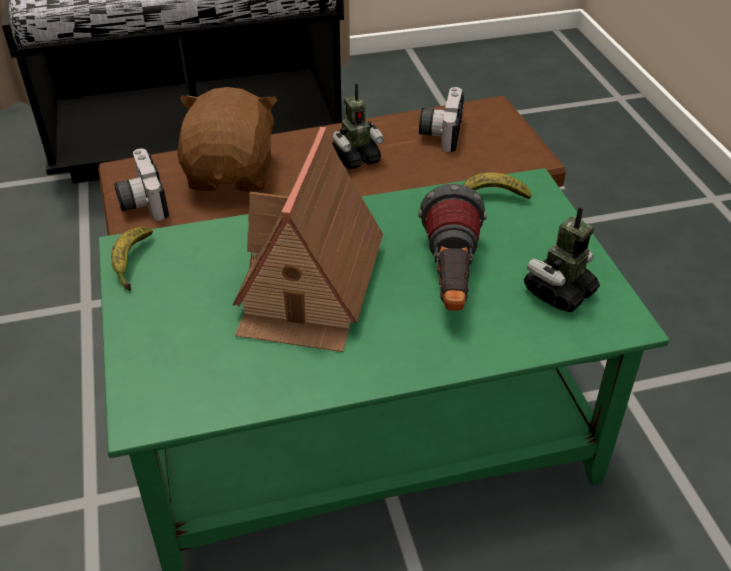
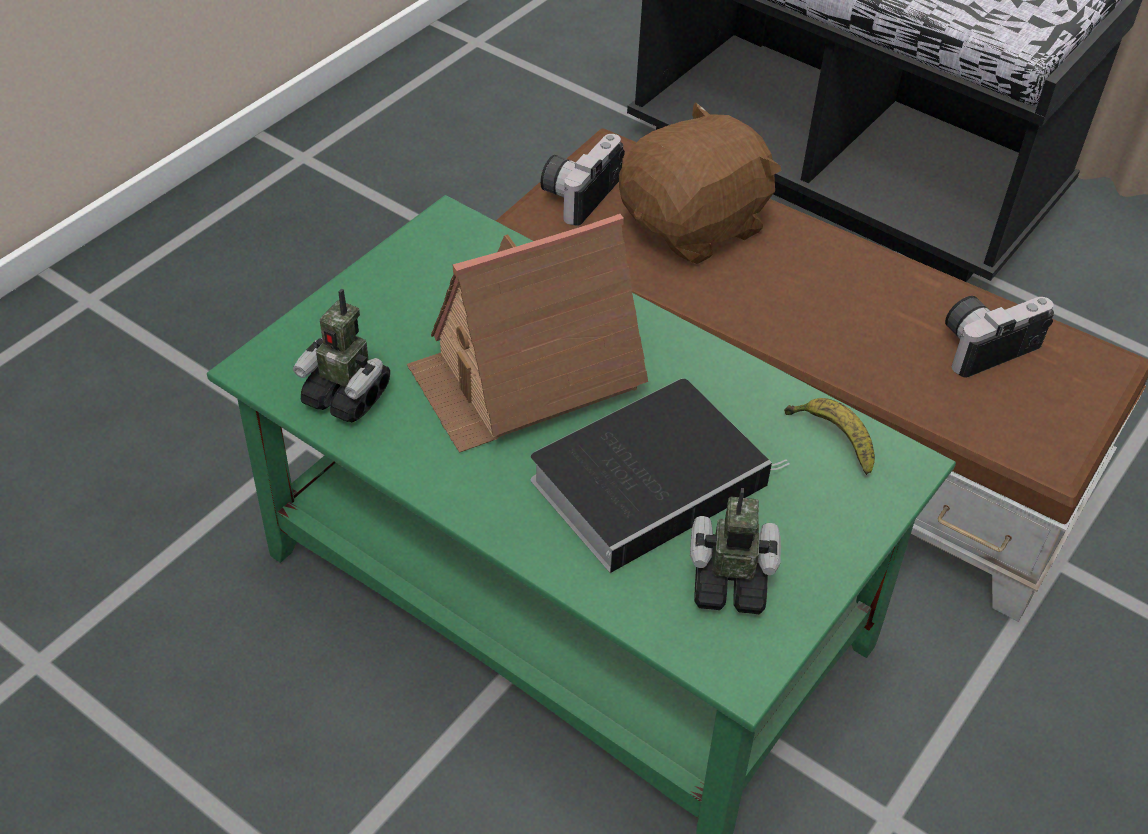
camera: 50 degrees right, 5 degrees up
(131, 263) = (432, 237): banana -> none
(356, 158) = (841, 302): toy robot -> toy robot (347, 396)
(450, 279) = (652, 478): flashlight -> book

